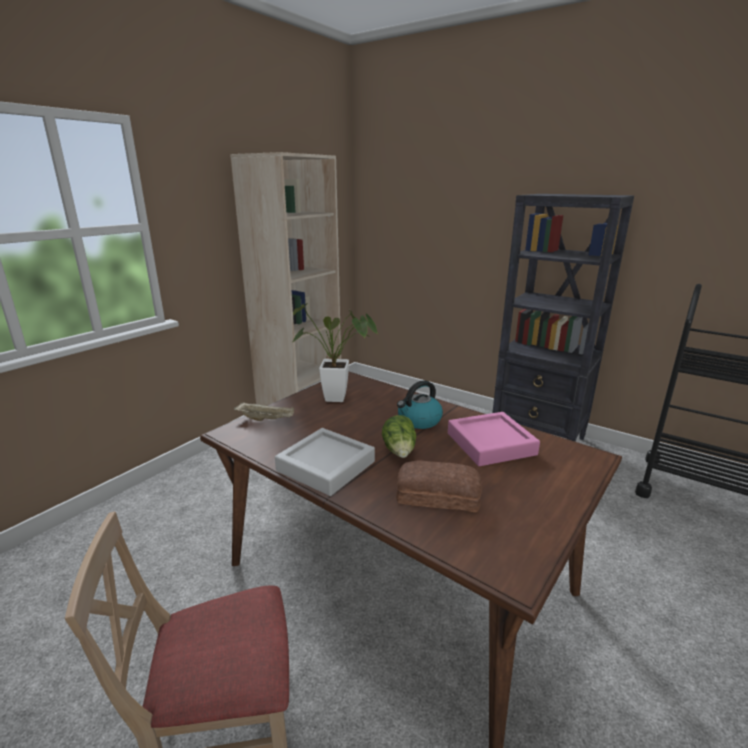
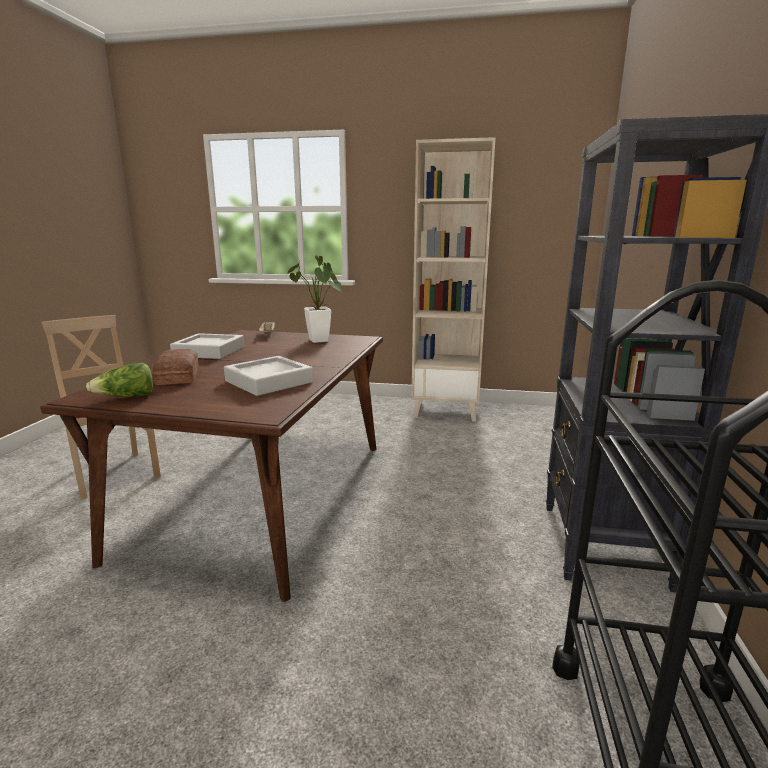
camera: 65 degrees right, 5 degrees down
(400, 451) = (240, 362): lettuce -> lettuce (127, 397)
(419, 421) = (297, 361): kettle -> none
(490, 444) = (269, 381): pink tray -> grey tray

